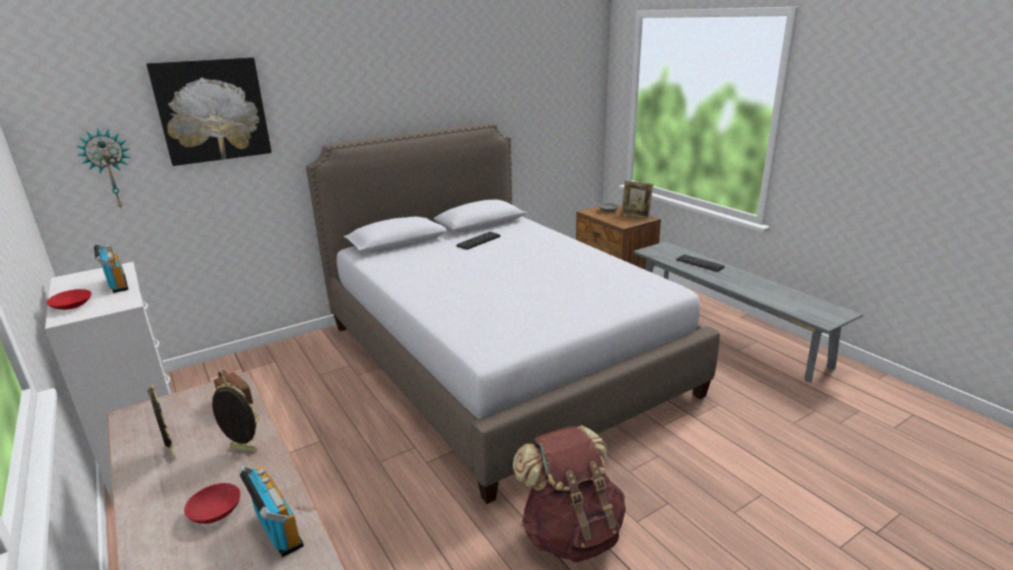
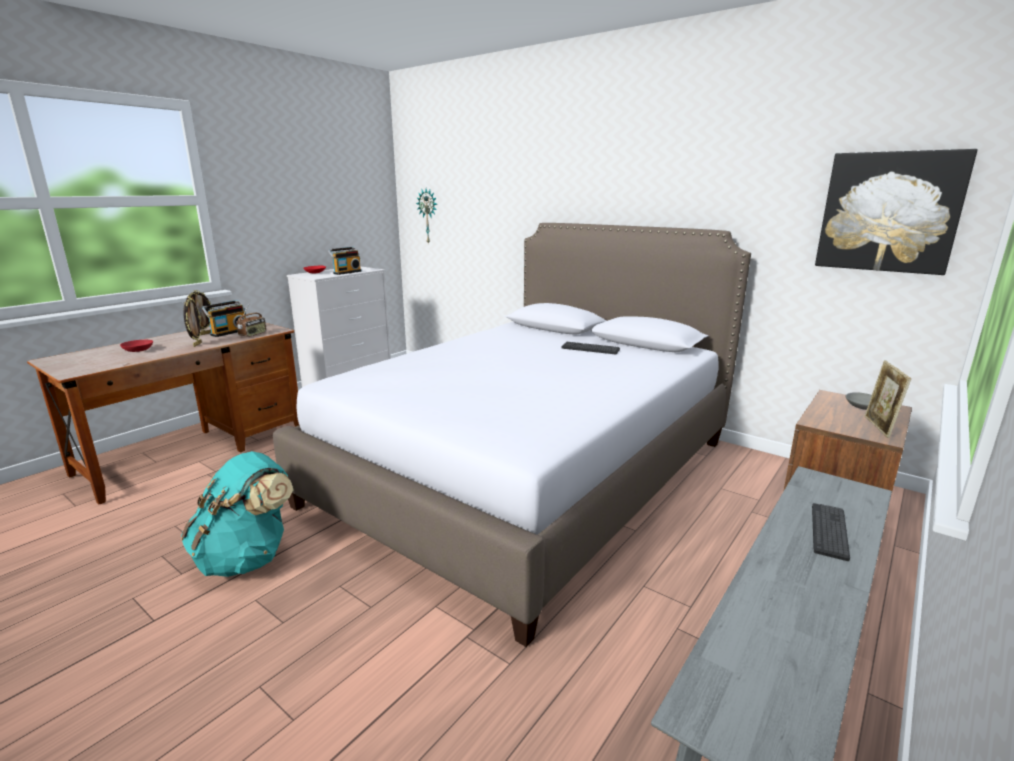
camera: 70 degrees right, 5 degrees down
(212, 110) = (482, 183): picture -> picture (889, 212)
(275, 530) = (110, 362): radio -> radio (228, 332)
(571, 532) = (247, 558): brown backpack -> turquoise backpack

